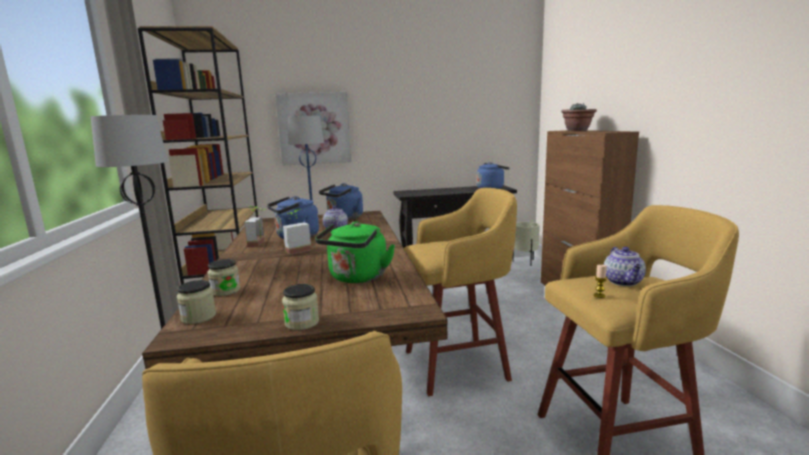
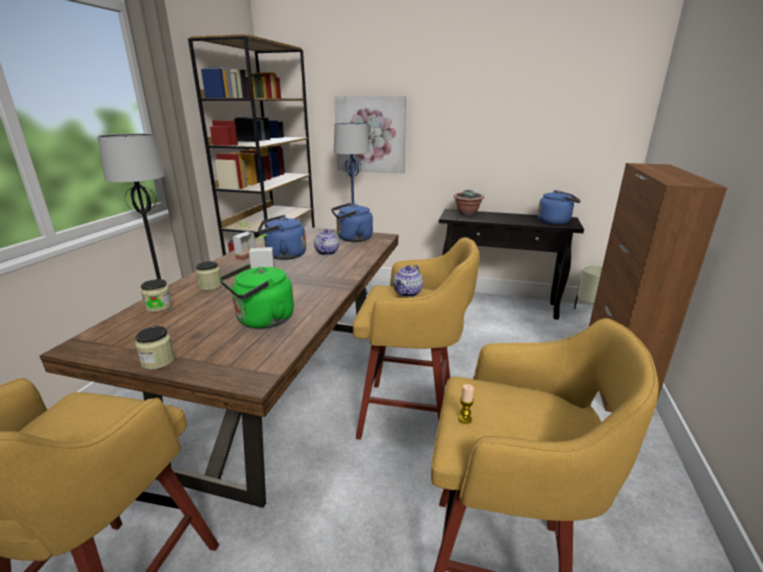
camera: 25 degrees right, 10 degrees up
(198, 317) = (109, 330): jar -> jar (210, 286)
(577, 130) = (658, 169): potted plant -> potted plant (467, 213)
(623, 282) = (521, 409): teapot -> teapot (407, 293)

